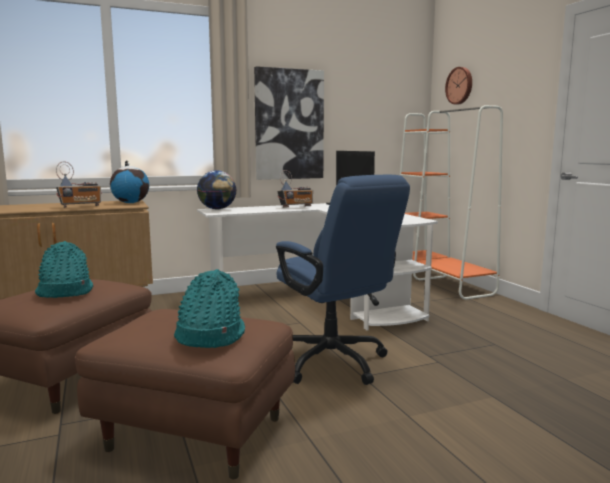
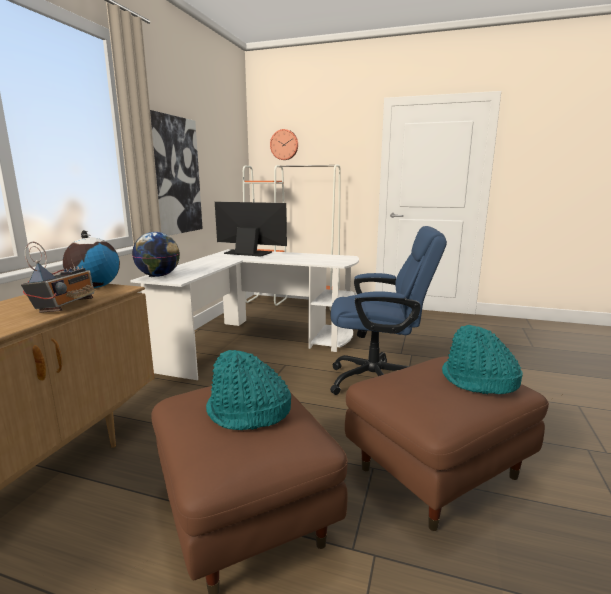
camera: 50 degrees left, 5 degrees up
(296, 207) = (216, 261): radio -> none

